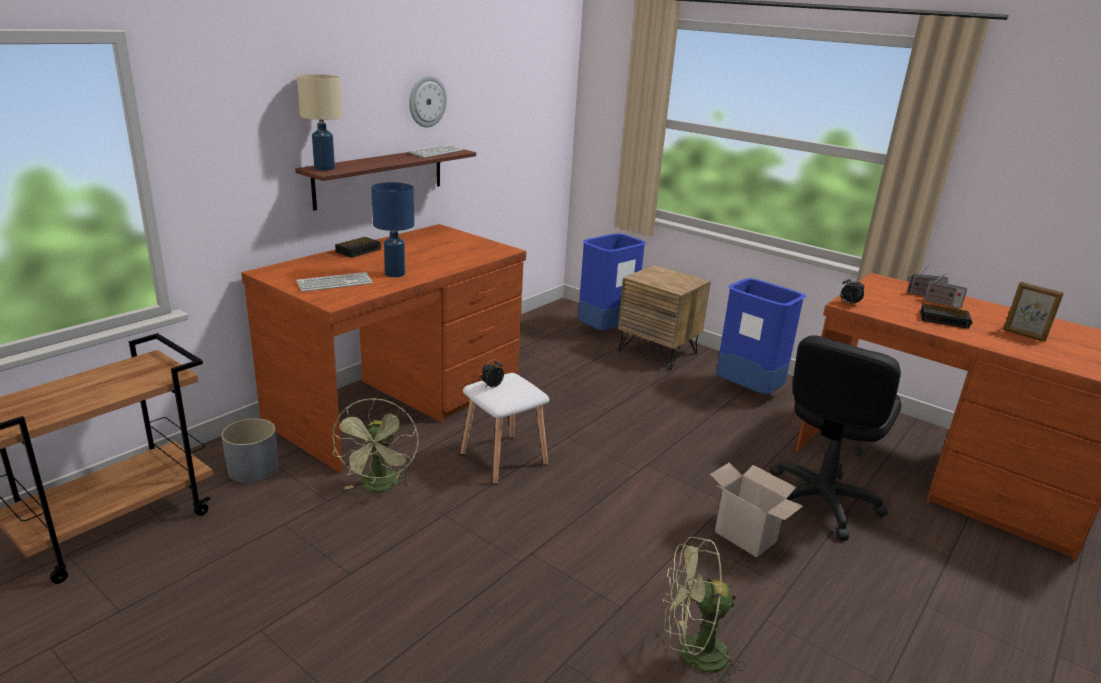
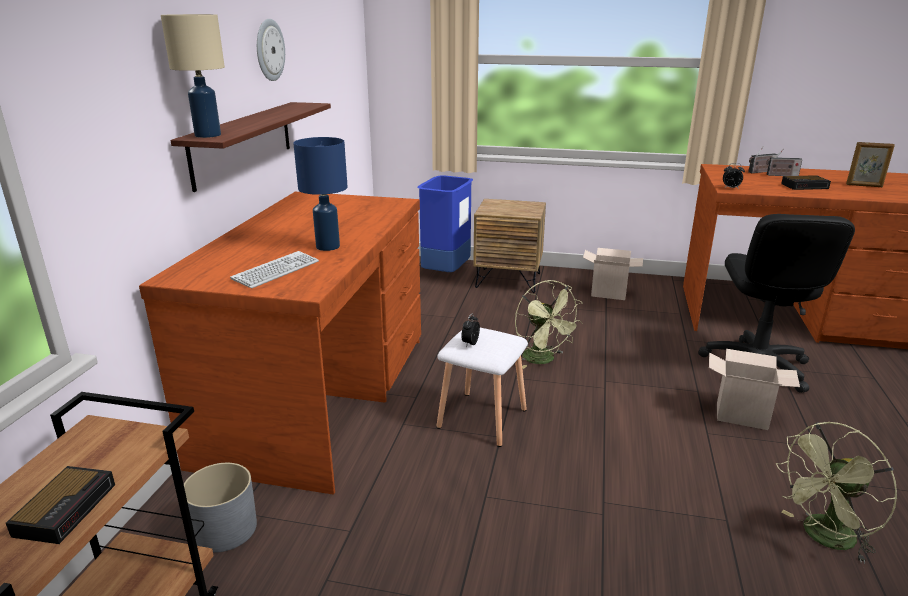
camera: 25 degrees left, 0 degrees up
(359, 250) = (250, 232): alarm clock -> alarm clock (67, 508)
(380, 487) = (392, 493): green fan -> green fan (544, 360)
(436, 152) = (292, 108): keyboard -> none
(748, 391) = (610, 293): blue trash can -> cardboard box

